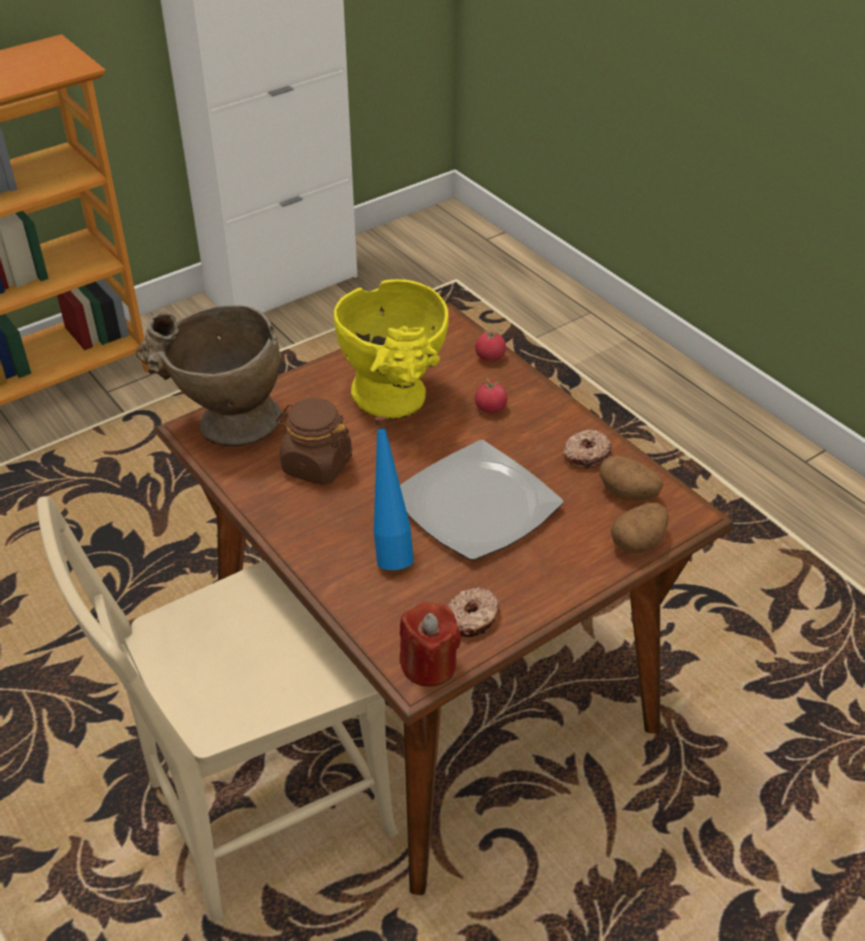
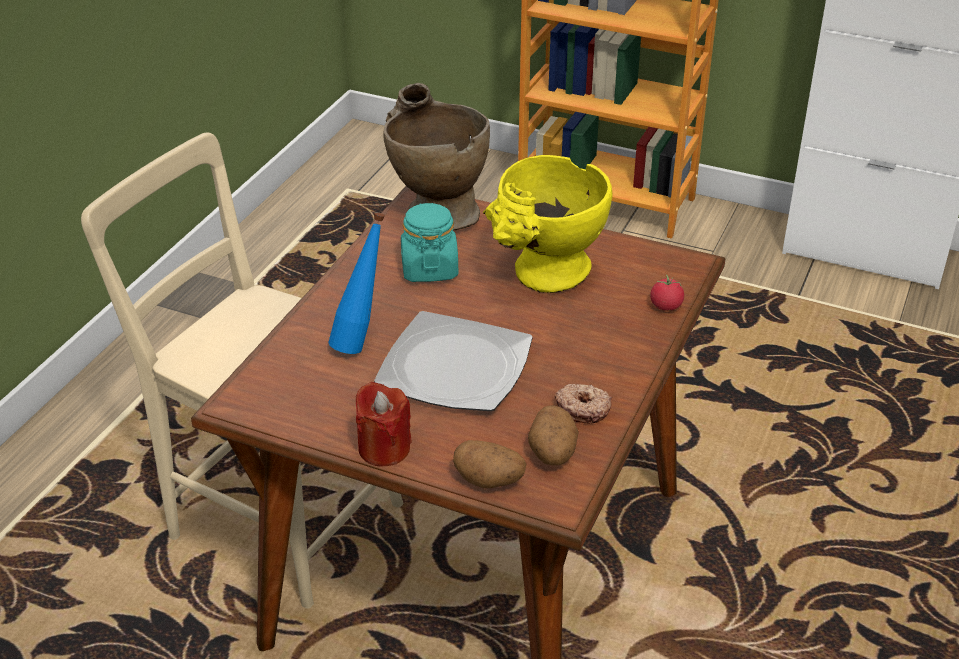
camera: 60 degrees right, 5 degrees down
(316, 465) = (429, 268): brown jar -> turquoise jar
(429, 665) = (248, 407): red candle -> red candle (384, 449)
(472, 618) = (316, 412): donut -> none
(490, 408) = (592, 331): tomato -> none

